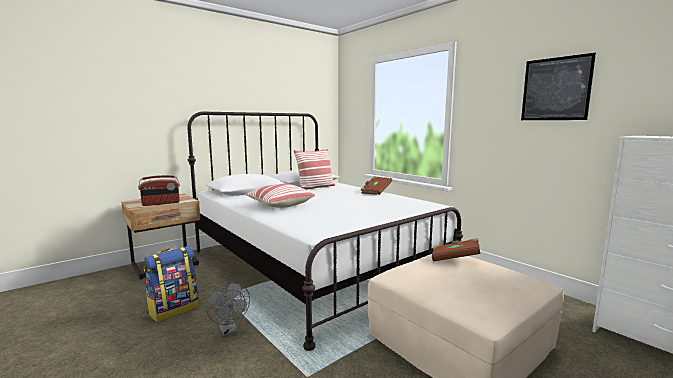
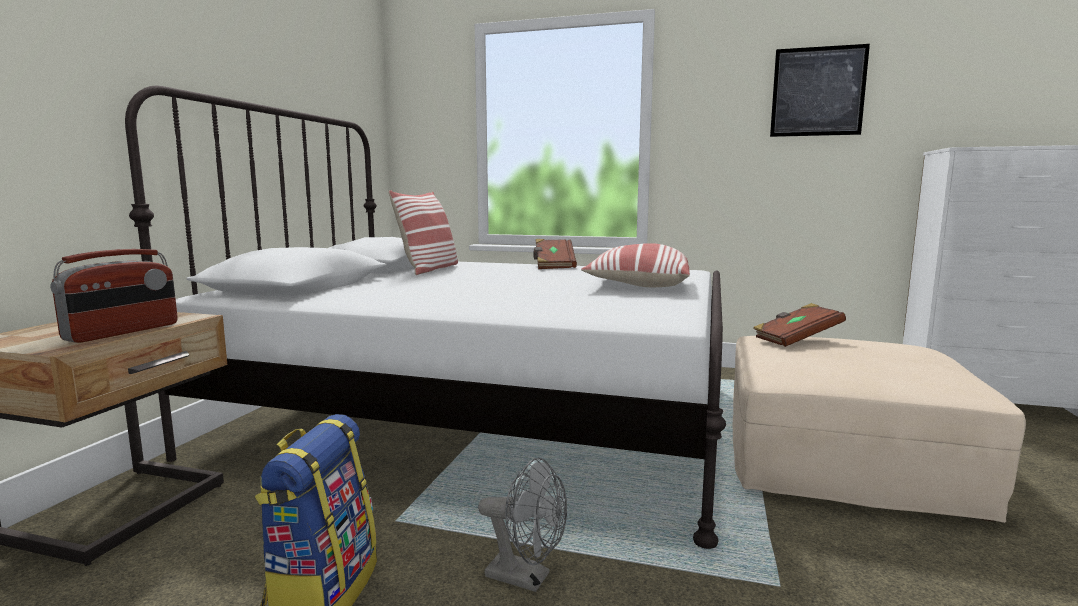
camera: 35 degrees left, 0 degrees up
(279, 204) = (457, 296): pillow -> pillow (637, 285)

